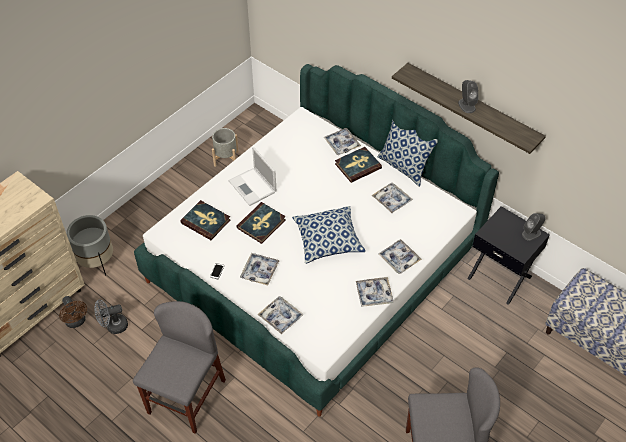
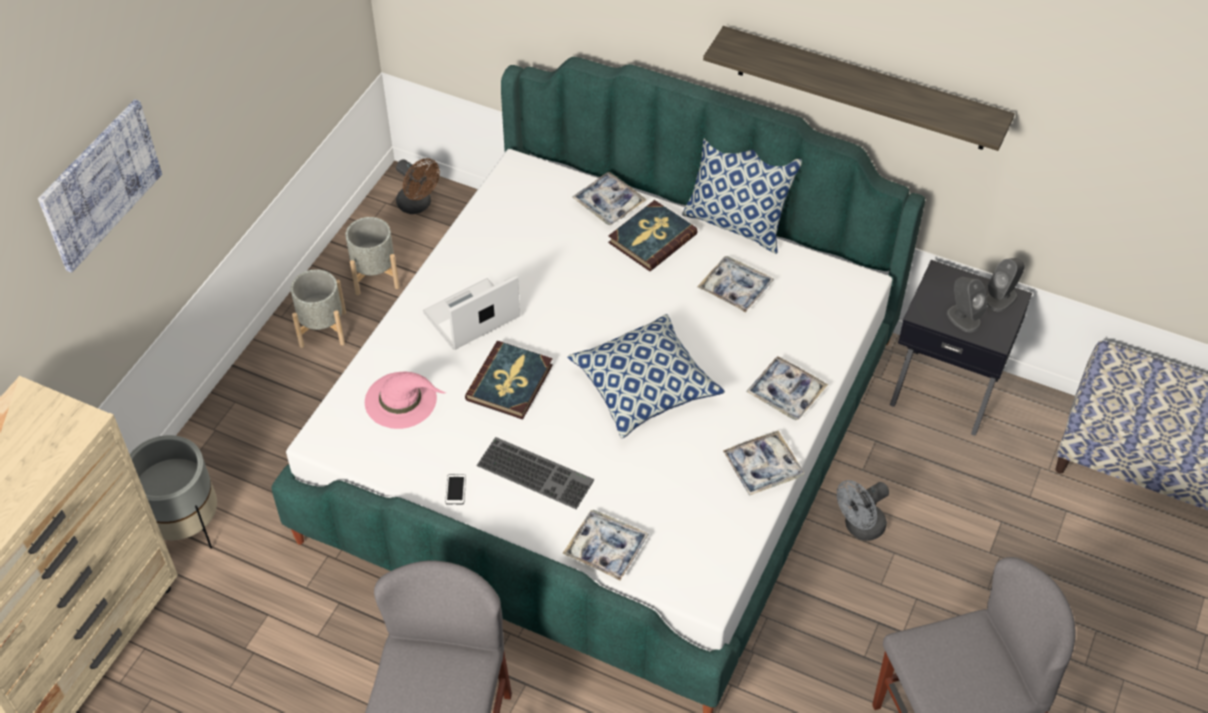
camera: 15 degrees left, 0 degrees up
(75, 86) = (99, 184): none -> picture
(76, 322) = (182, 651): brown fan -> brown fan (418, 205)
(113, 326) = (259, 643): grey fan -> grey fan (859, 528)
(192, 179) = (323, 328): none -> grey planter
(206, 221) = (402, 400): book -> pink hat
(253, 187) = (470, 316): laptop -> laptop turned 105 degrees clockwise
(259, 271) = (537, 472): tray -> keyboard
(466, 105) = (857, 85): grey speaker -> grey speaker (963, 318)

